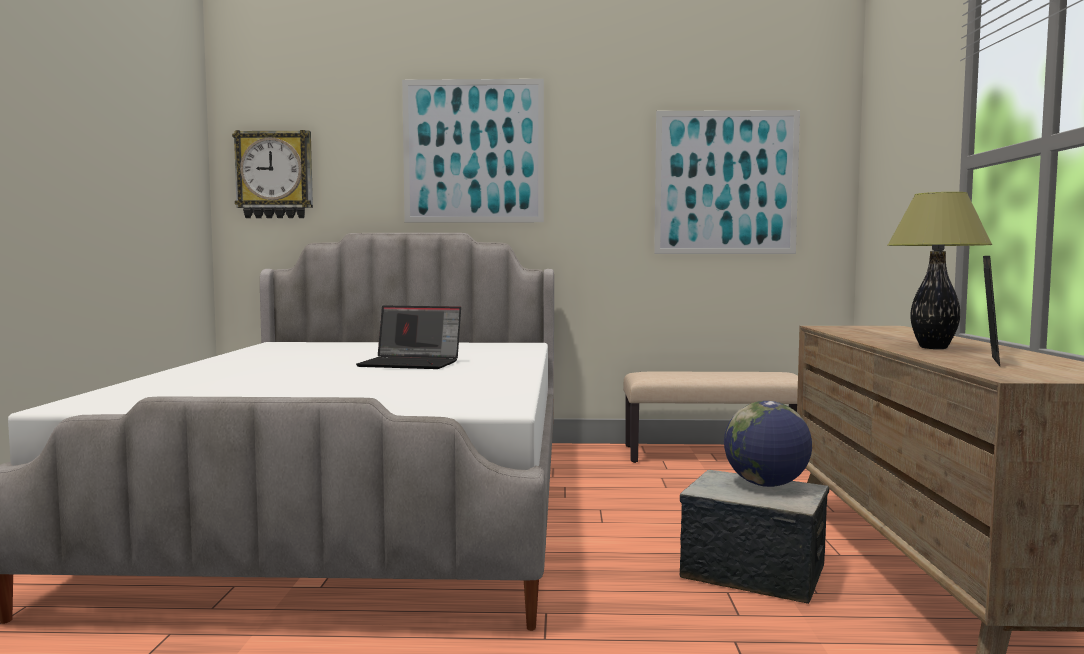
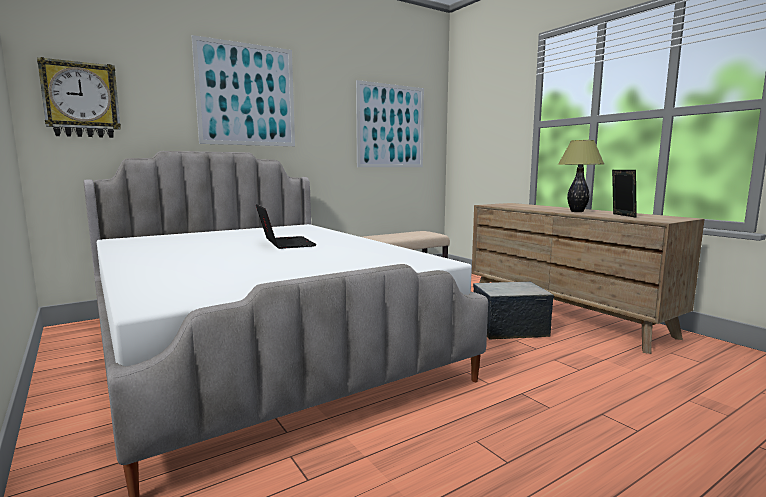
camera: 35 degrees left, 5 degrees up
(412, 364) = (284, 243): laptop -> laptop turned 90 degrees counterclockwise
(766, 485) = (511, 285): globe -> none

